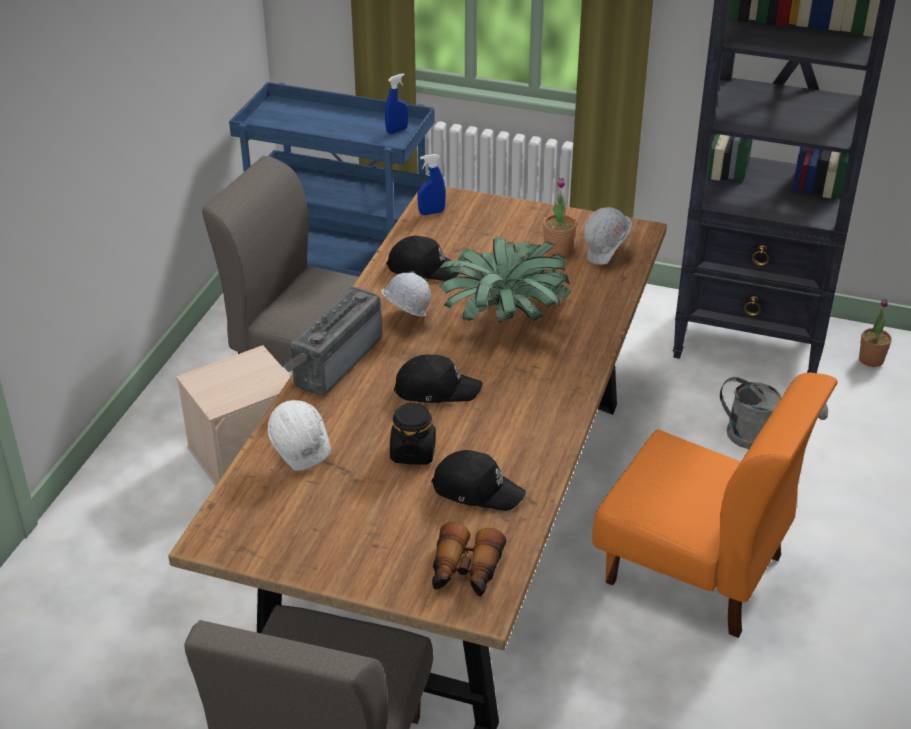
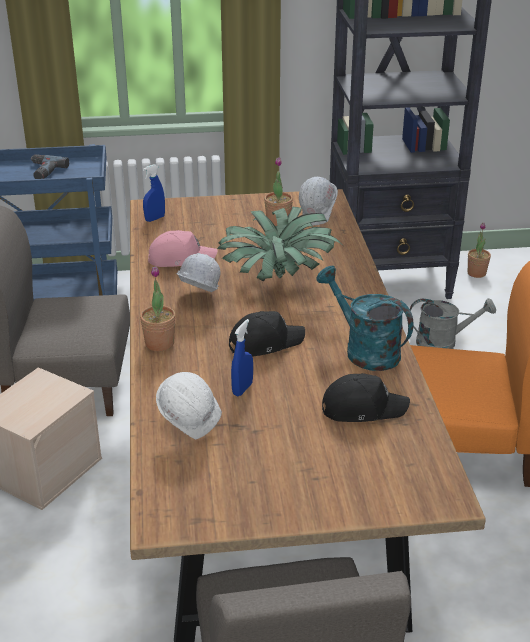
camera: 25 degrees left, 5 degrees down
(333, 360) = (159, 343): radio -> potted plant
(354, 126) = (42, 172): none -> power drill
(397, 131) = (81, 168): blue spray bottle -> blue spray bottle (242, 389)
(413, 452) = (286, 395): black jar -> none
(423, 268) = (181, 258): black cap -> pink cap
(465, 572) = (409, 475): binoculars -> none
(530, 427) = (364, 350): none -> turquoise watering can

